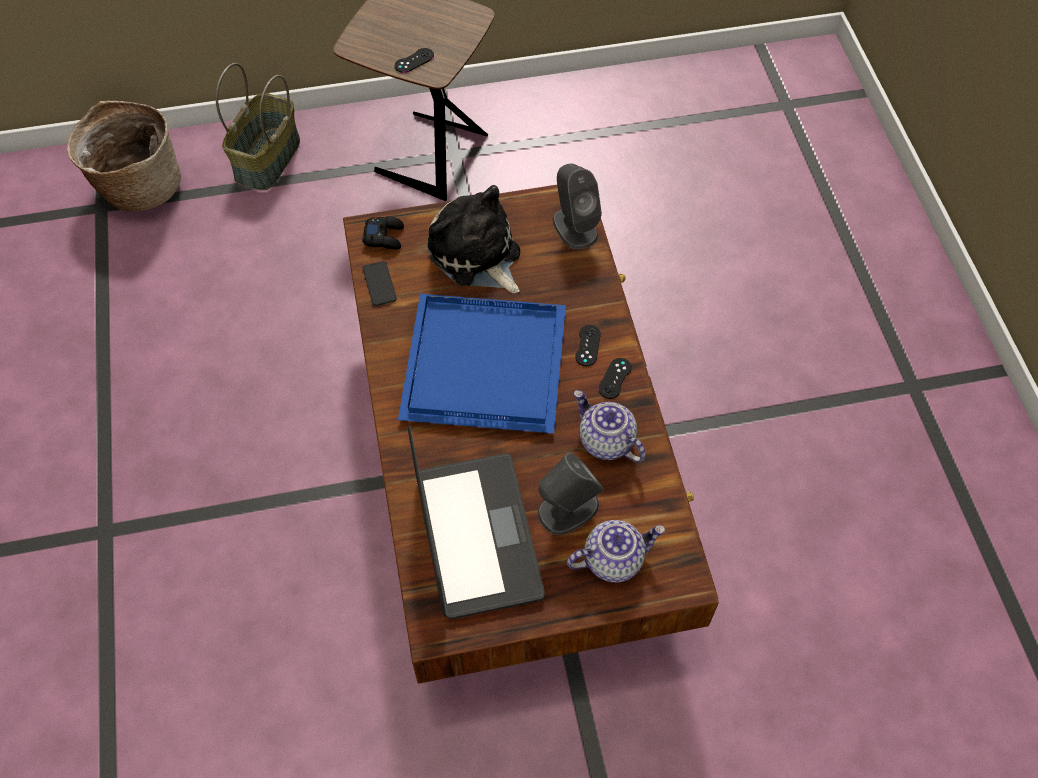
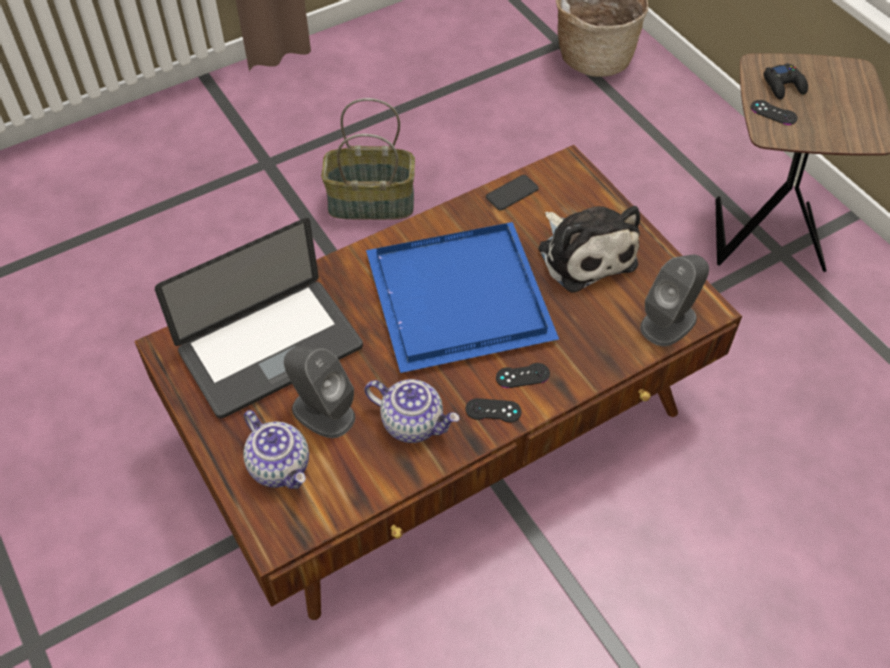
camera: 70 degrees right, 5 degrees down
(268, 160) = (678, 123): basket -> basket (370, 204)
(384, 236) = (568, 179): black game controller -> black game controller (784, 85)
(476, 256) = (584, 253): plush toy -> plush toy turned 120 degrees clockwise
(605, 441) = (413, 423): teapot -> teapot turned 90 degrees clockwise

